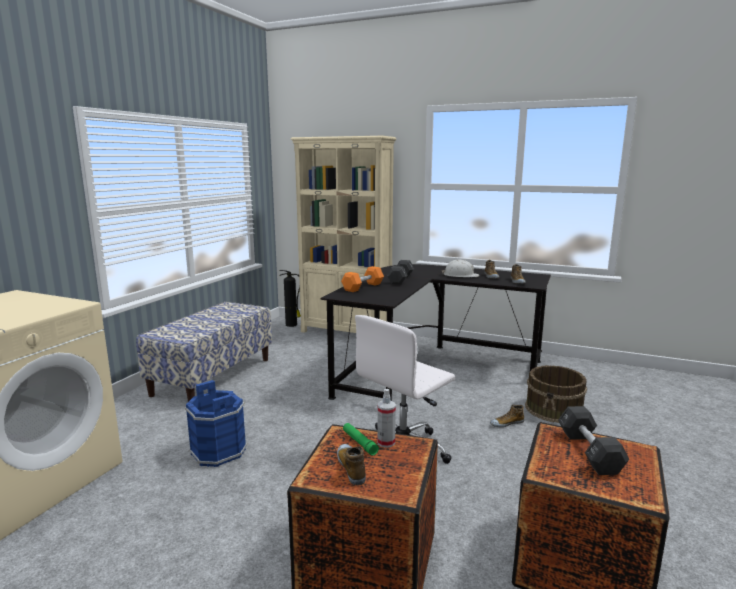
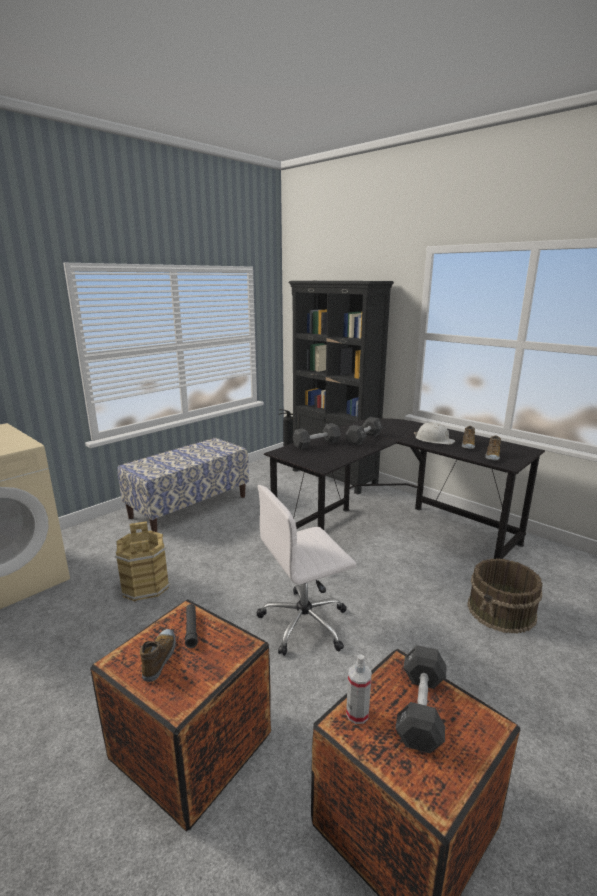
camera: 20 degrees right, 5 degrees up
(219, 451) = (146, 586): blue bucket -> brown bucket
(346, 332) = (334, 477): beige bookcase -> black bookcase
(359, 443) = (191, 629): green flashlight -> black flashlight
(363, 287) = (316, 444): orange dumbbell -> black dumbbell
(386, 442) = (215, 635): spray bottle -> spray bottle (357, 714)
(506, 423) = (433, 617): shoe -> none

